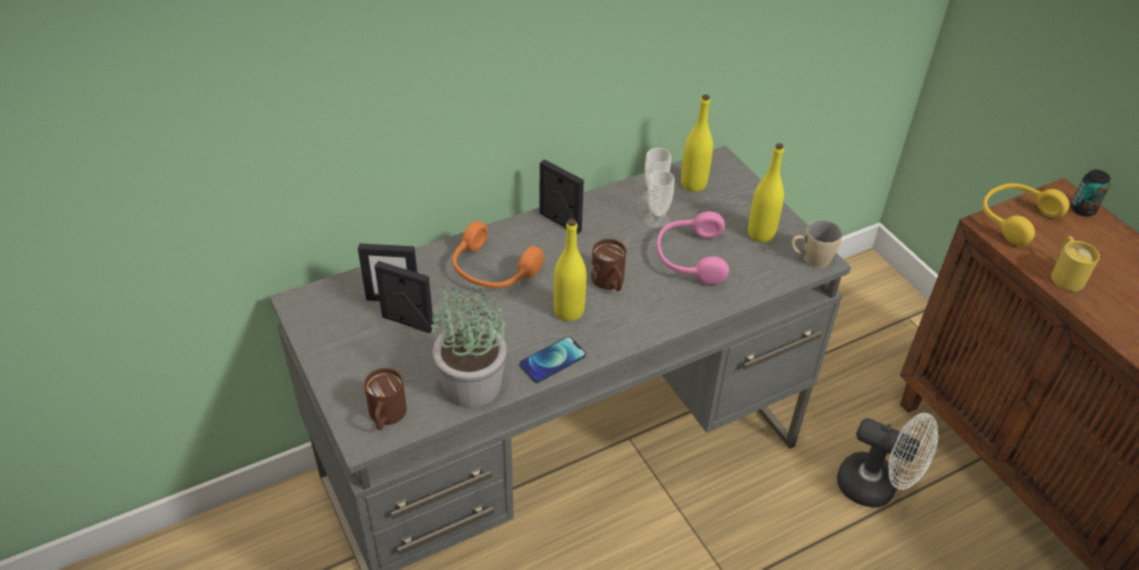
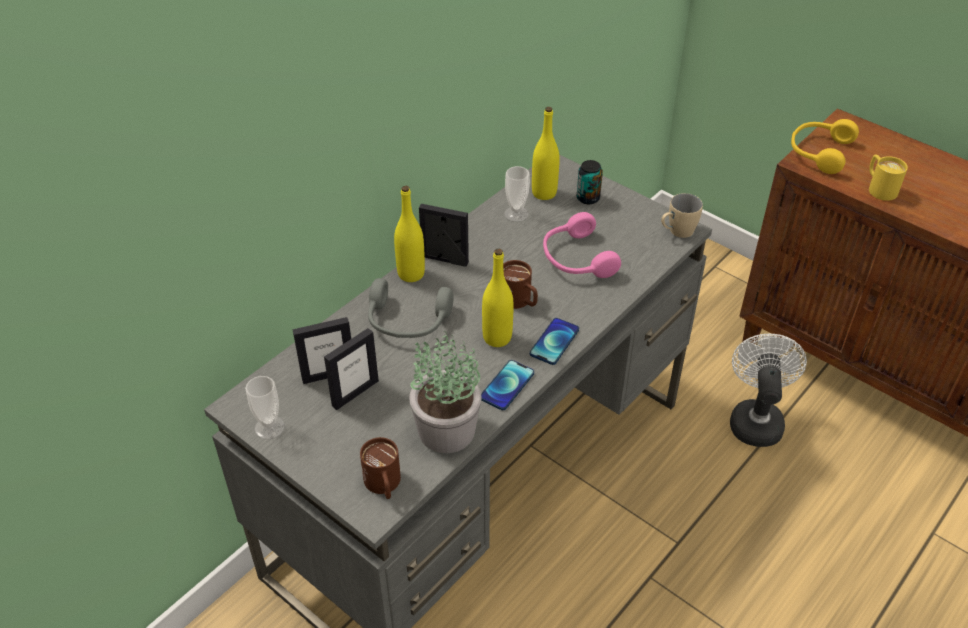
camera: 20 degrees left, 0 degrees up
(407, 323) = (355, 393): picture frame -> picture frame turned 135 degrees clockwise
(492, 271) = (407, 322): orange headphones -> grey headphones
(622, 332) = (554, 342): none -> phone
(657, 220) = (530, 234): cup -> cup (269, 427)
(761, 234) = (624, 221): yellow bottle -> yellow bottle (411, 274)
(876, 487) = (755, 419): white fan -> white fan turned 90 degrees counterclockwise
(1082, 209) = (864, 130): can -> can (588, 198)

